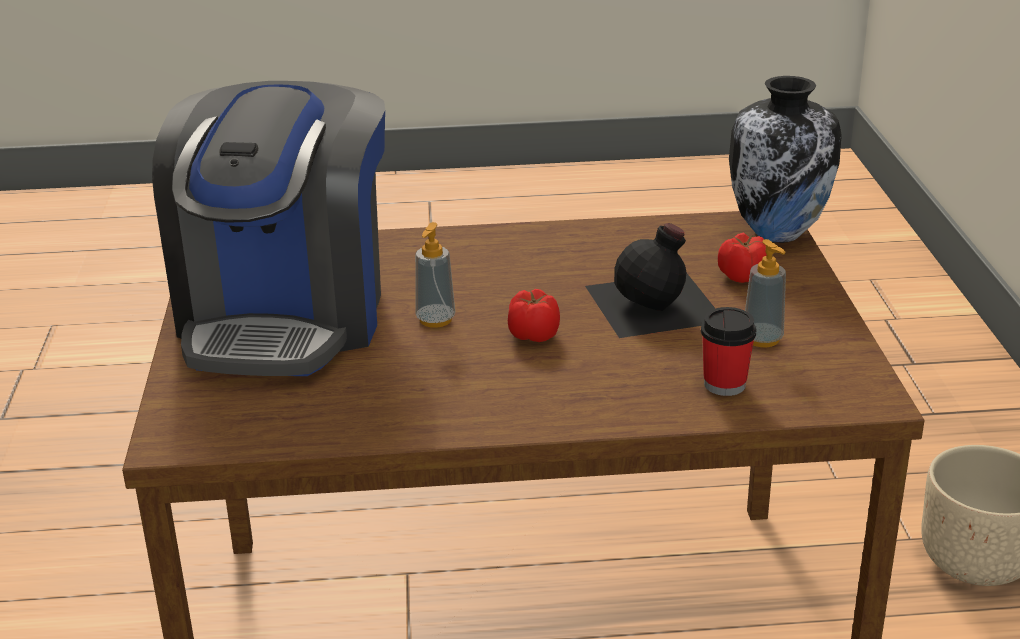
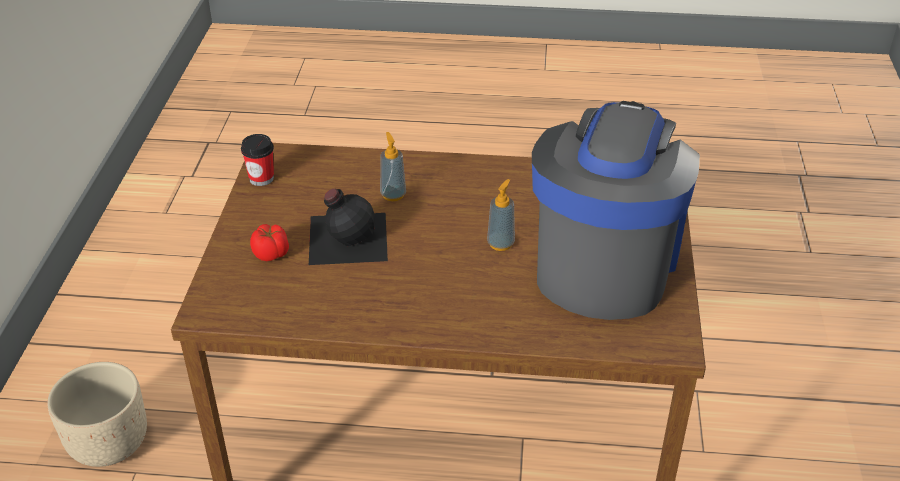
camera: 170 degrees left, 10 degrees up
(534, 334) = (438, 222): tomato -> none
(724, 384) = (341, 172): cup -> cup (261, 178)
(762, 339) = (298, 200): soap dispenser -> soap dispenser (393, 195)
(779, 233) = (210, 296): vase -> none

